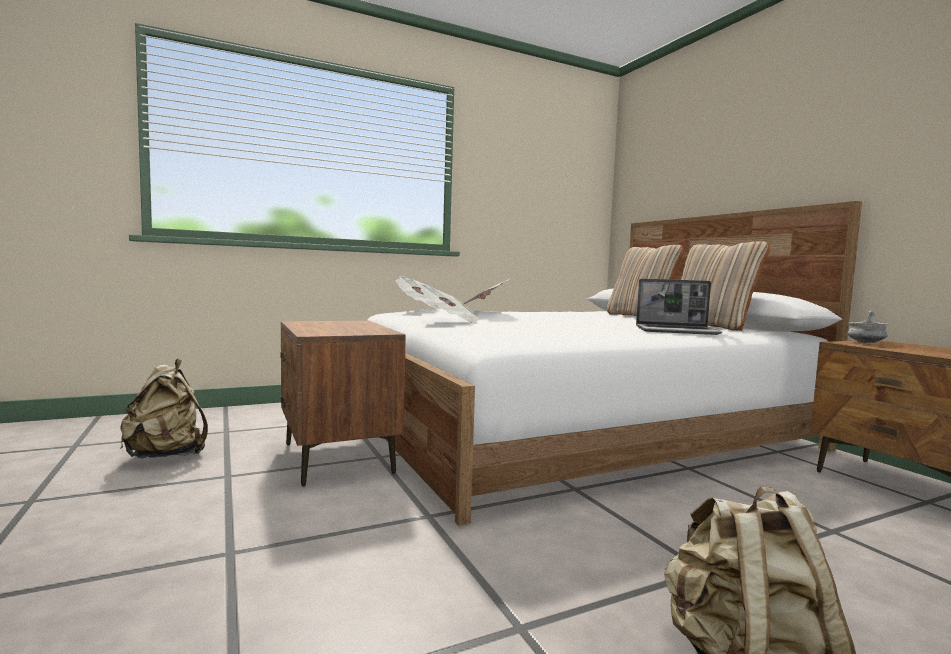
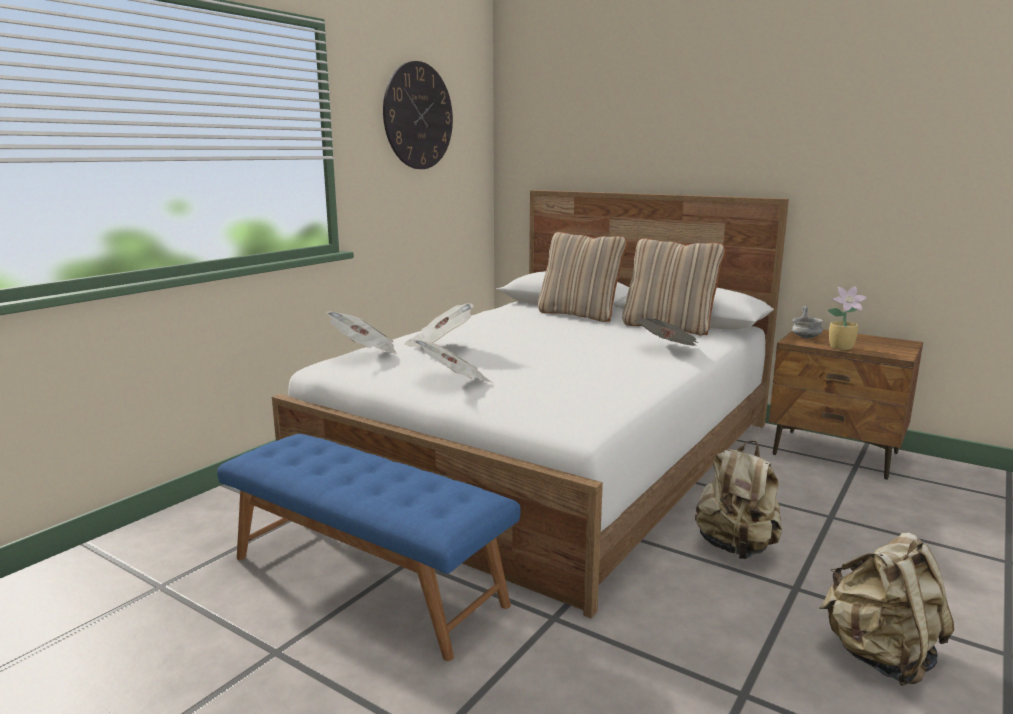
camera: 30 degrees left, 10 degrees up
(166, 455) = (140, 653): beige backpack -> beige backpack (735, 547)
(337, 458) = (367, 579): brown nightstand -> blue bench
(534, 161) = (418, 116): none -> wall clock
(677, 331) = (668, 350): laptop -> newspaper
(901, 350) = (842, 348): none -> potted plant

